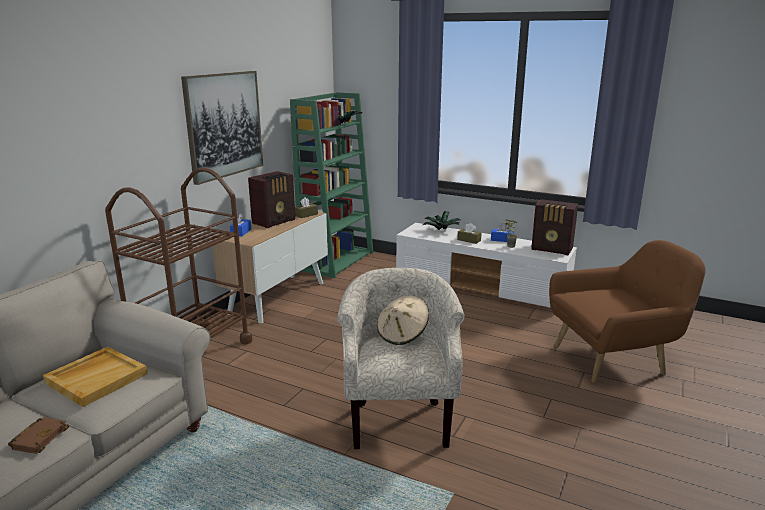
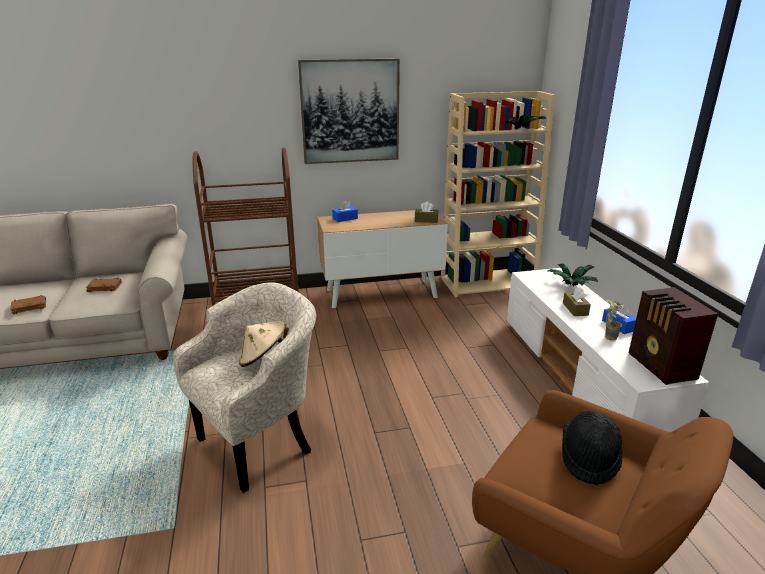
camera: 50 degrees right, 5 degrees up
(97, 378) = (106, 287): beige tray -> brown book
(275, 221) = (388, 218): radio -> none
(337, 261) = (488, 282): green bookcase -> beige bookcase
(609, 294) = (589, 458): none -> black hat

